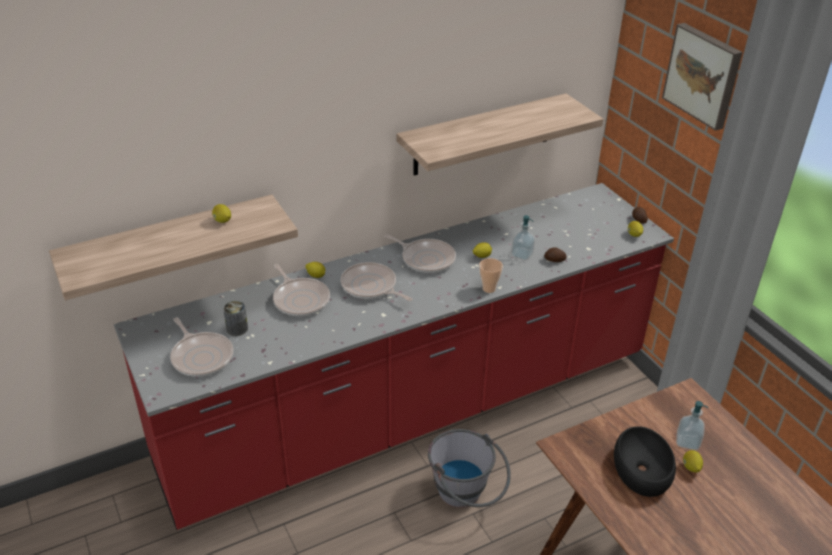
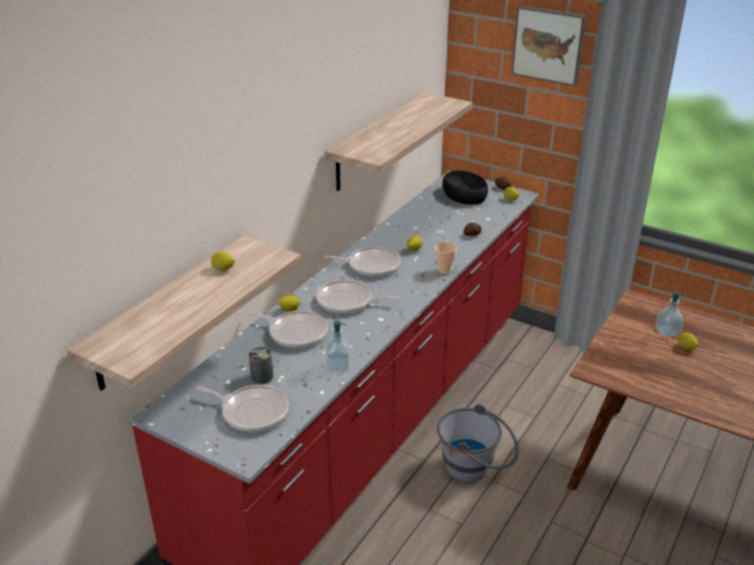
camera: 30 degrees left, 5 degrees down
(522, 255) = (443, 238): soap dispenser -> soap dispenser (338, 366)
(641, 468) = (656, 362): black bowl -> black bowl (463, 194)

